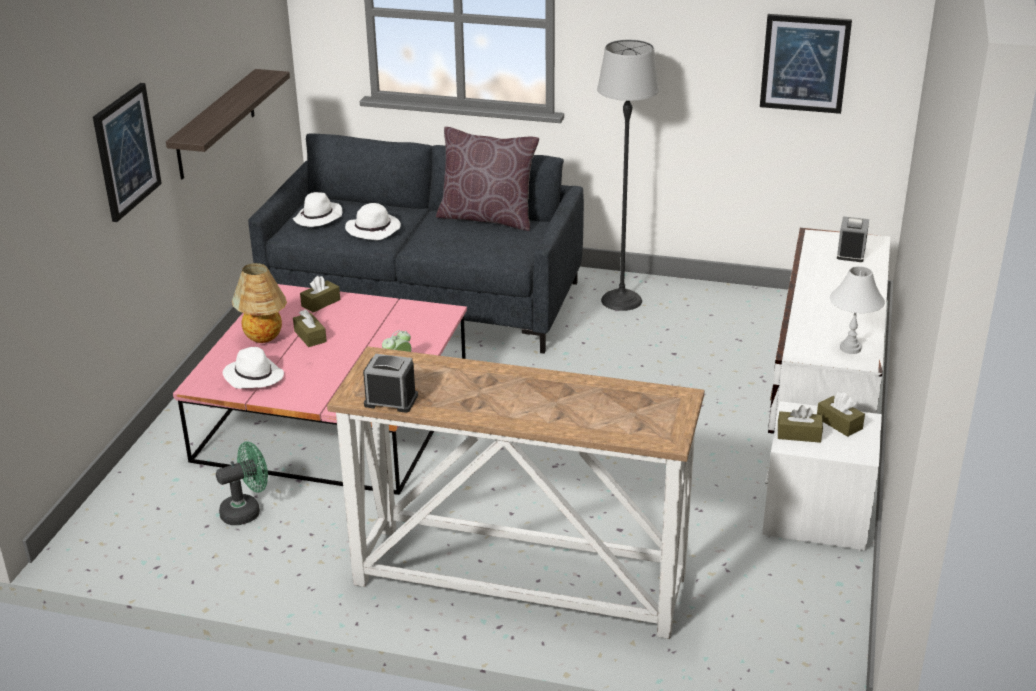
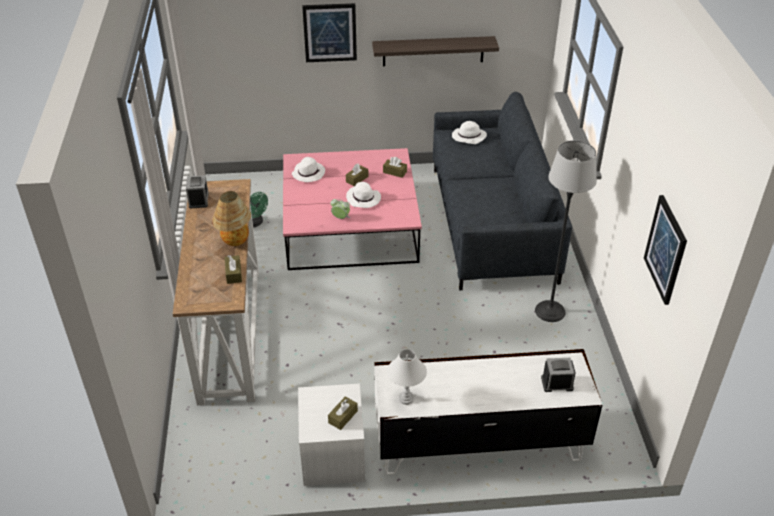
camera: 70 degrees right, 10 degrees up
(264, 340) = (345, 165): table lamp -> table lamp (235, 243)
(374, 229) = (467, 161): white hat -> white hat (364, 199)
(487, 218) = (513, 200): brown pillow -> none
(799, 434) = (322, 398): brown tissue box -> brown tissue box (233, 274)

